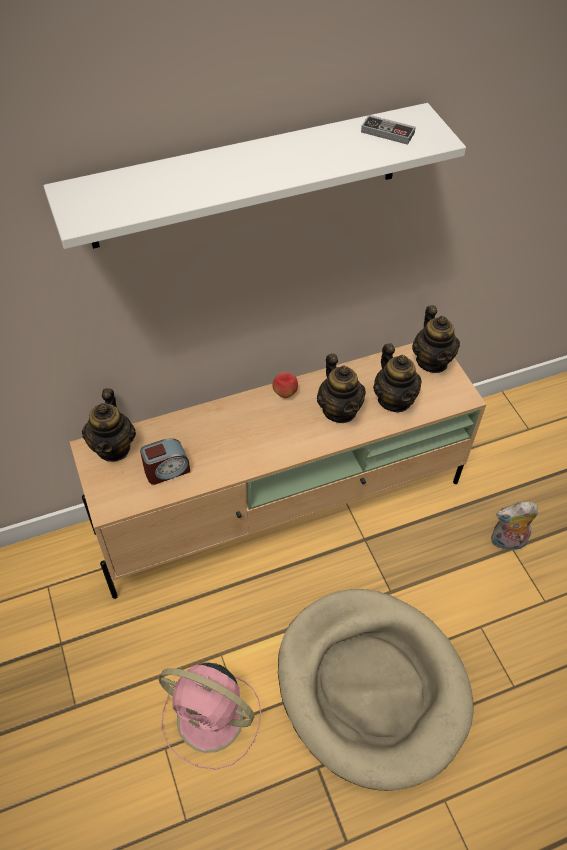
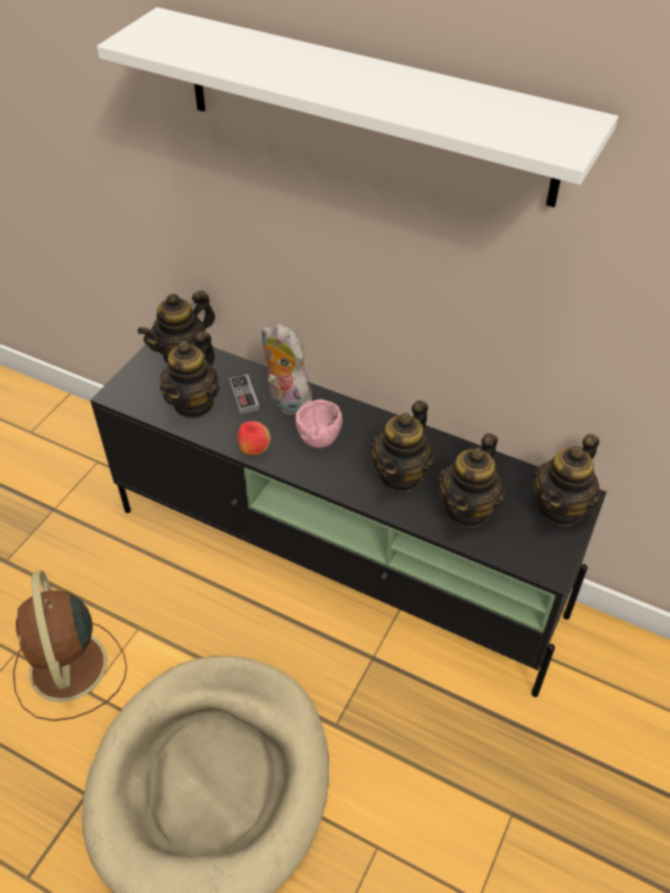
camera: 50 degrees right, 5 degrees down
(166, 470) = (194, 403): alarm clock -> teapot
(213, 719) = (69, 670): pink fan -> brown fan
(268, 426) = (319, 437): none -> pink bowl
(283, 507) = (338, 563): beige tv stand -> black tv stand
(285, 393) = (373, 422): apple -> apple (254, 450)
(387, 132) = (517, 116): game controller -> game controller (244, 396)
(507, 542) = (514, 803): plush toy -> plush toy (286, 402)

